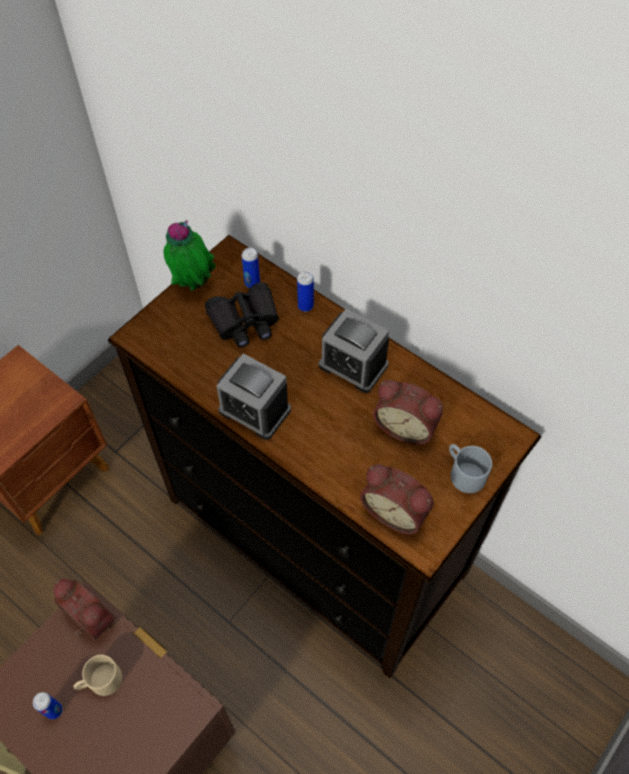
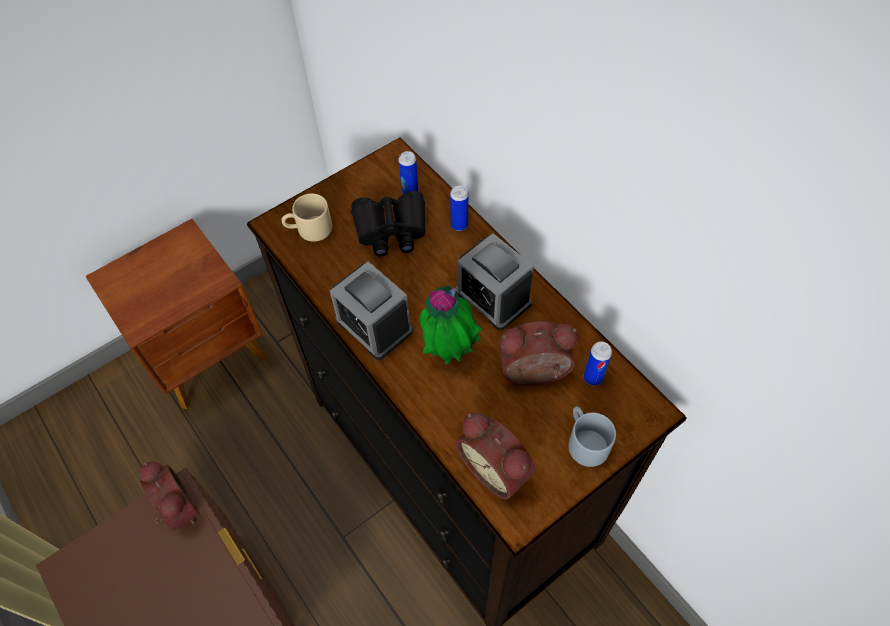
camera: 15 degrees right, 0 degrees up
(54, 710) = (117, 594): can -> can (593, 377)
(100, 682) = (170, 576): beige mug -> beige mug (309, 230)
(192, 284) = (348, 181): potted plant -> potted plant (449, 350)
(406, 425) = (533, 375): alarm clock -> alarm clock turned 135 degrees clockwise

